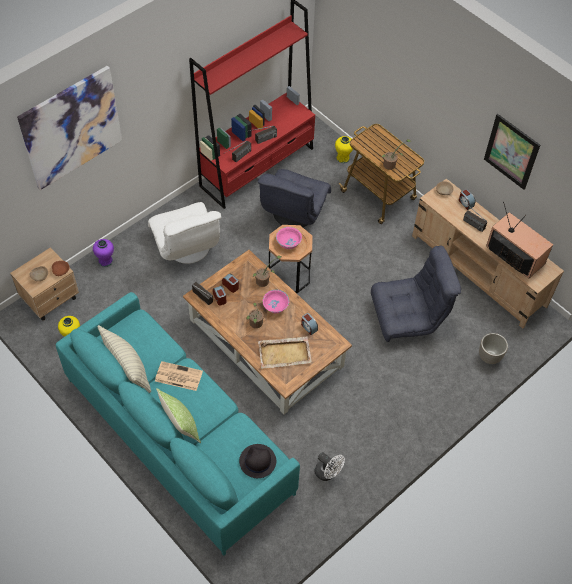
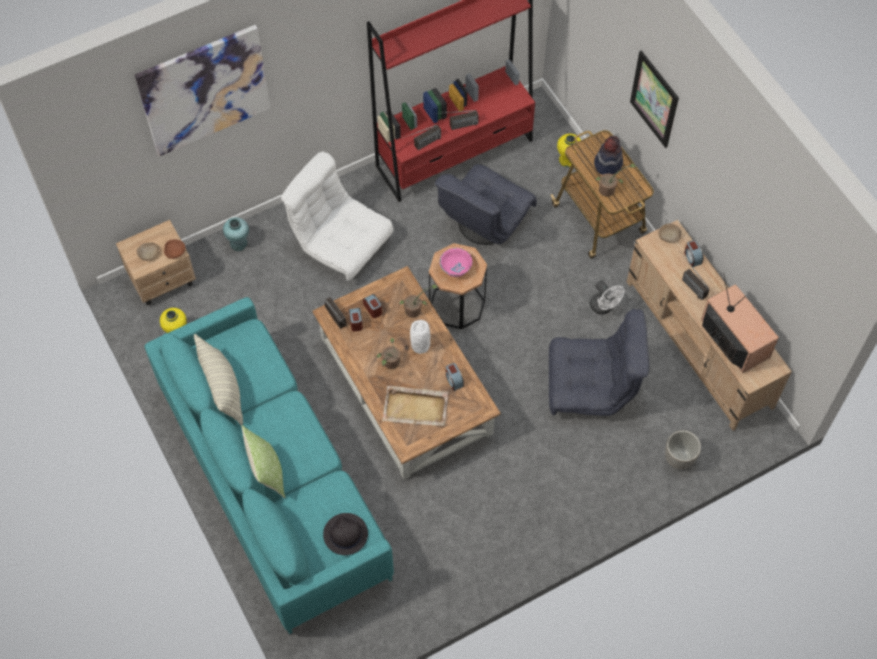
camera: 15 degrees right, 5 degrees up
(105, 261) = (238, 243): purple vase -> turquoise vase
(178, 376) = (279, 412): newspaper -> none
(187, 247) = (341, 244): white armchair -> white armchair turned 135 degrees clockwise
(275, 306) = (420, 345): pink bowl -> white vase
(328, 473) = (437, 563): white fan -> white fan (604, 307)
(384, 146) = (607, 163): none -> hat
(511, 151) = (745, 211): picture -> picture (654, 99)

